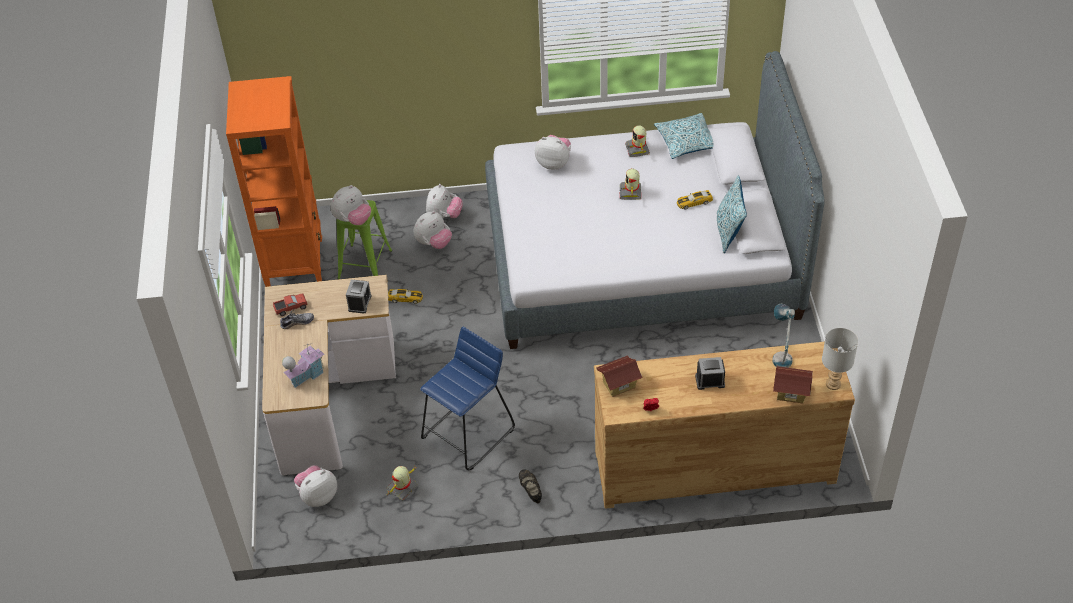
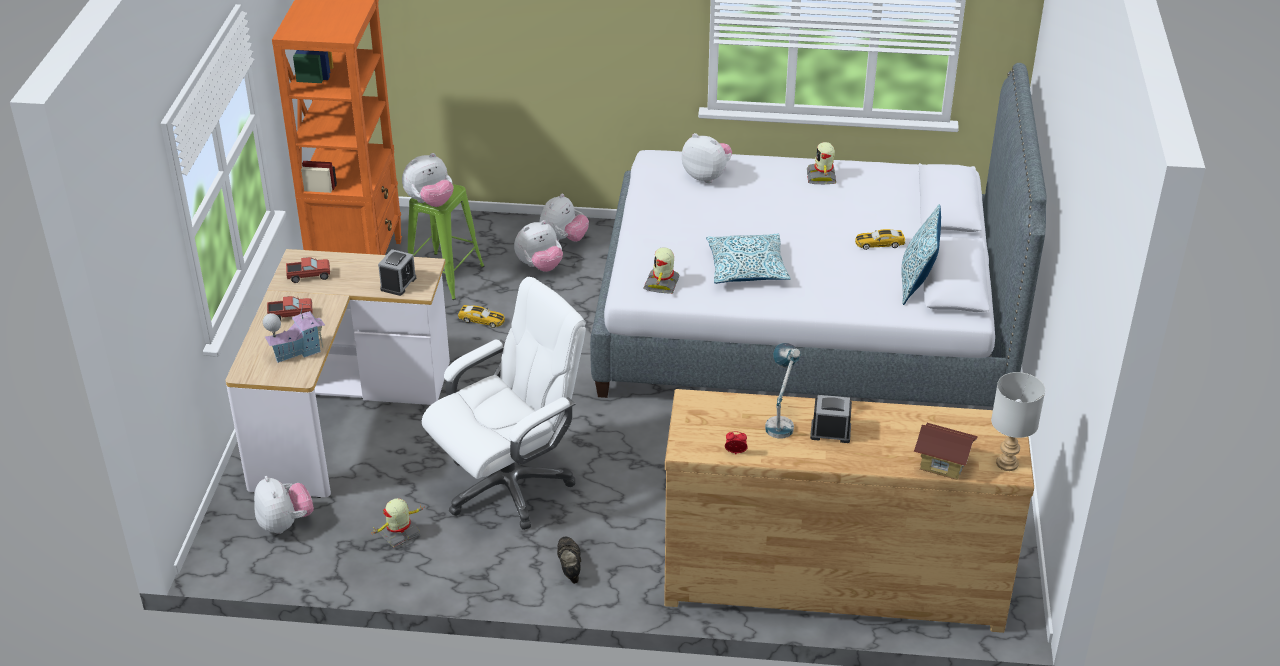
camera: 10 degrees right, 10 degrees down
(290, 345) = (290, 315): none -> toy truck
(297, 322) = (310, 292): shoe -> none
(318, 496) = (285, 524): plush toy -> plush toy turned 90 degrees clockwise
(468, 433) = (509, 485): blue stool -> white office chair
(619, 384) = (701, 416): toy house -> none
(631, 192) = (798, 221): toy robot -> toy robot (662, 284)
(686, 142) = (889, 178): pillow -> pillow (747, 268)
(780, 354) = (941, 416): table lamp -> table lamp (780, 420)

